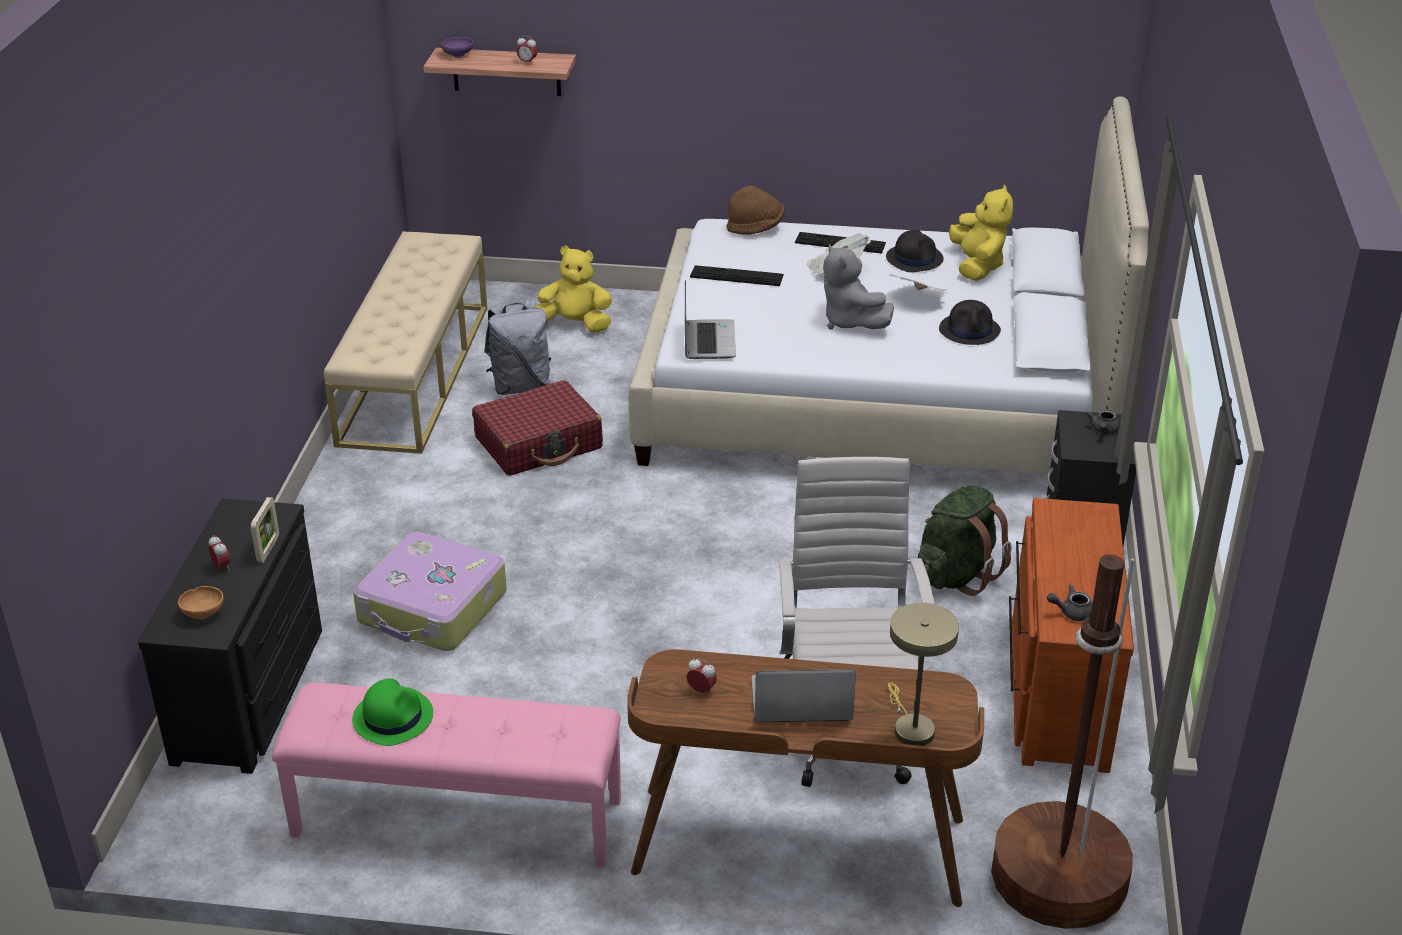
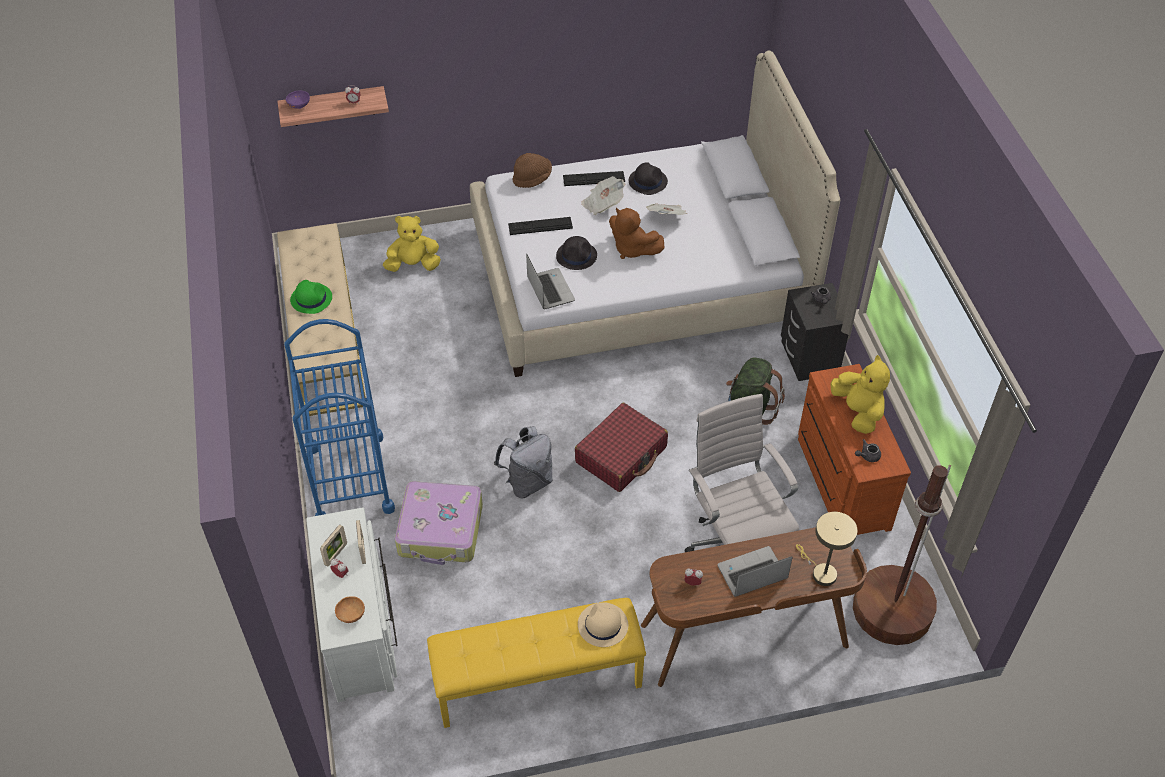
camera: 20 degrees left, 15 degrees up
(231, 544) = (336, 554): none -> picture frame
(254, 692) = (361, 630): black dresser -> white dresser
(349, 524) = (350, 479): none -> blue cart
(393, 717) = (500, 646): green hat -> green hat (311, 298)
(456, 818) = (537, 682): pink bench -> yellow bench
(520, 386) = (403, 329): grey backpack -> grey backpack (527, 482)
(539, 443) = (441, 376): red suitcase -> red suitcase (621, 455)
(555, 730) = (602, 625): none -> beige hat
(850, 322) = (632, 249): grey plush toy -> brown plush toy
(970, 330) = (709, 237): black hat -> black hat (577, 256)
(977, 266) = (690, 178): yellow plush toy -> yellow plush toy (858, 412)

